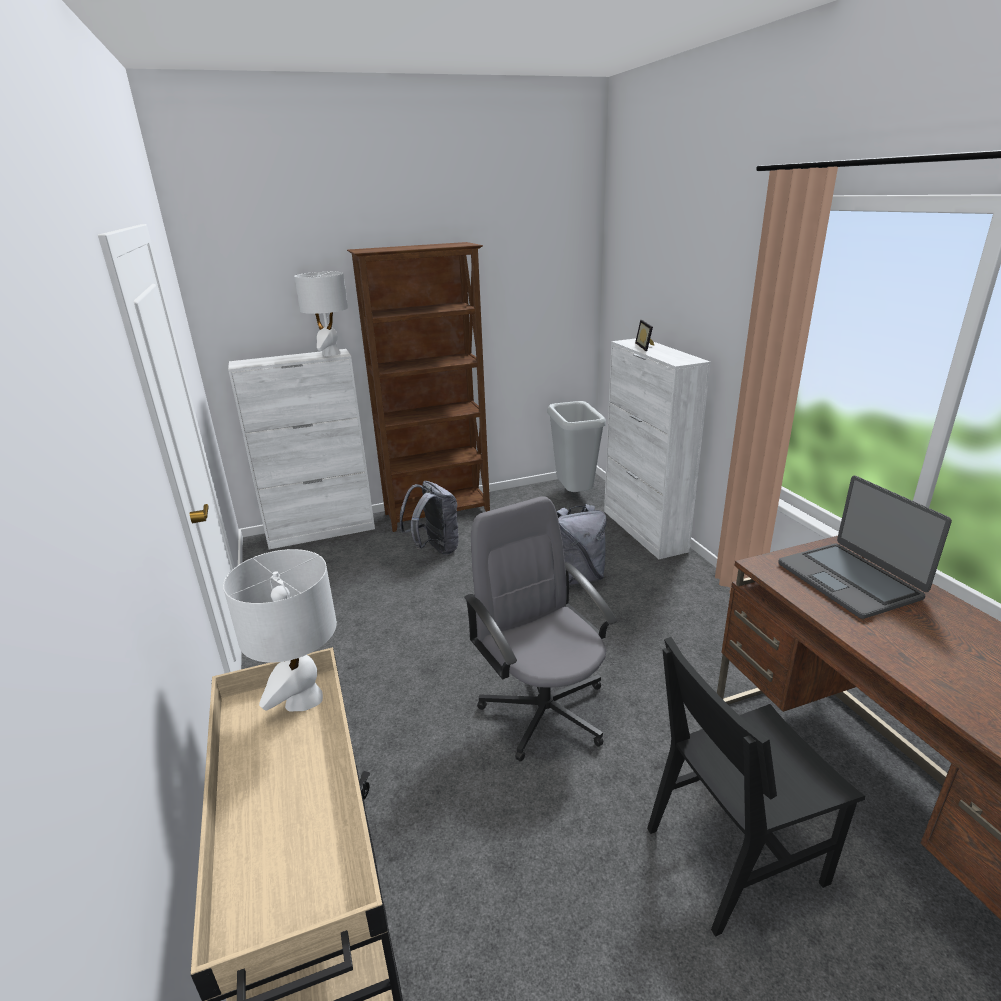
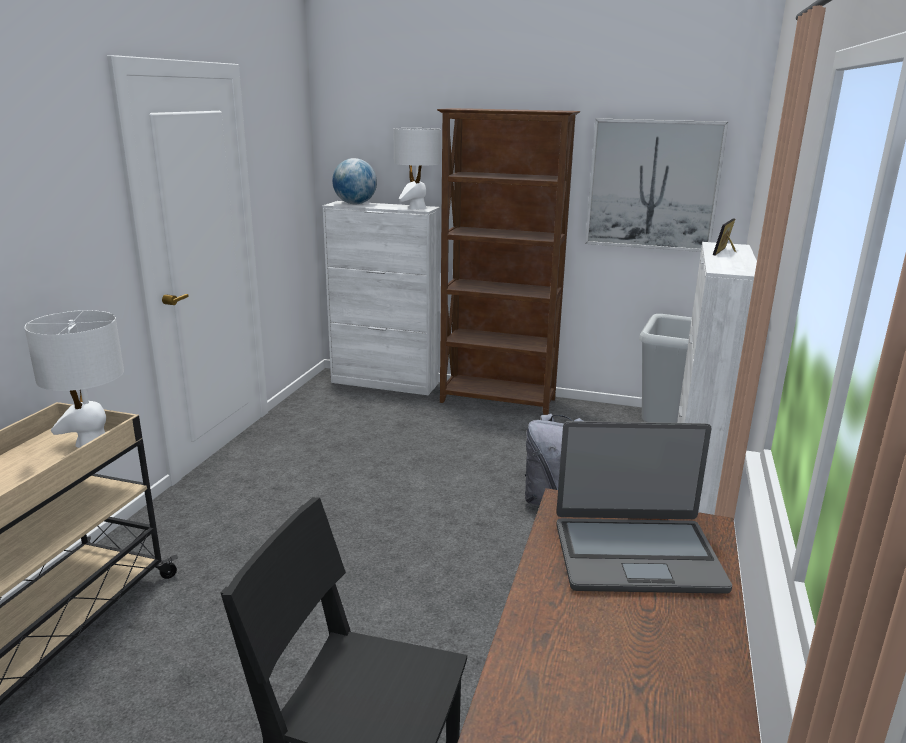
camera: 35 degrees right, 5 degrees down
(259, 361) = (355, 204): none -> globe
(434, 549) = (455, 428): grey backpack -> none
(530, 299) = (653, 185): none -> picture
(544, 709) = (370, 592): grey office chair -> none
(849, 580) = (636, 555): laptop -> laptop turned 105 degrees counterclockwise

